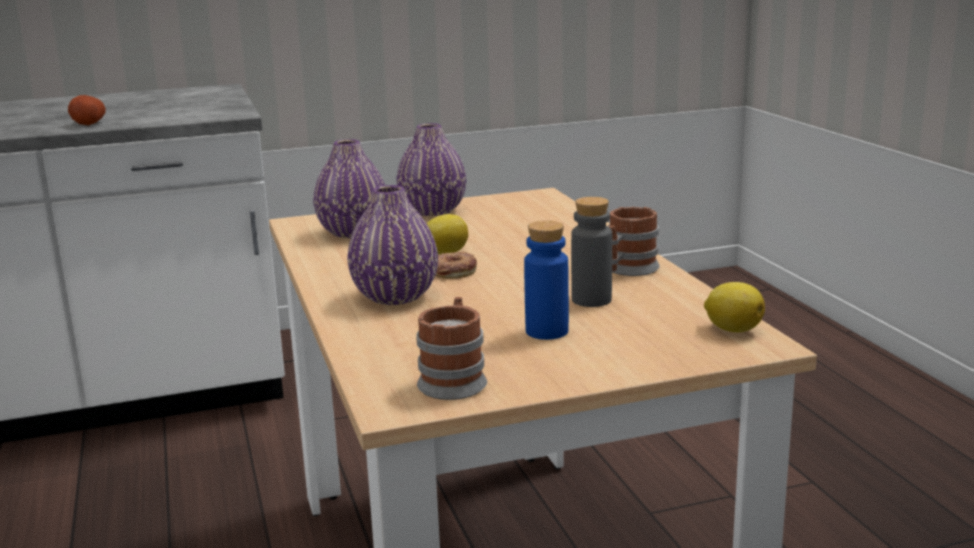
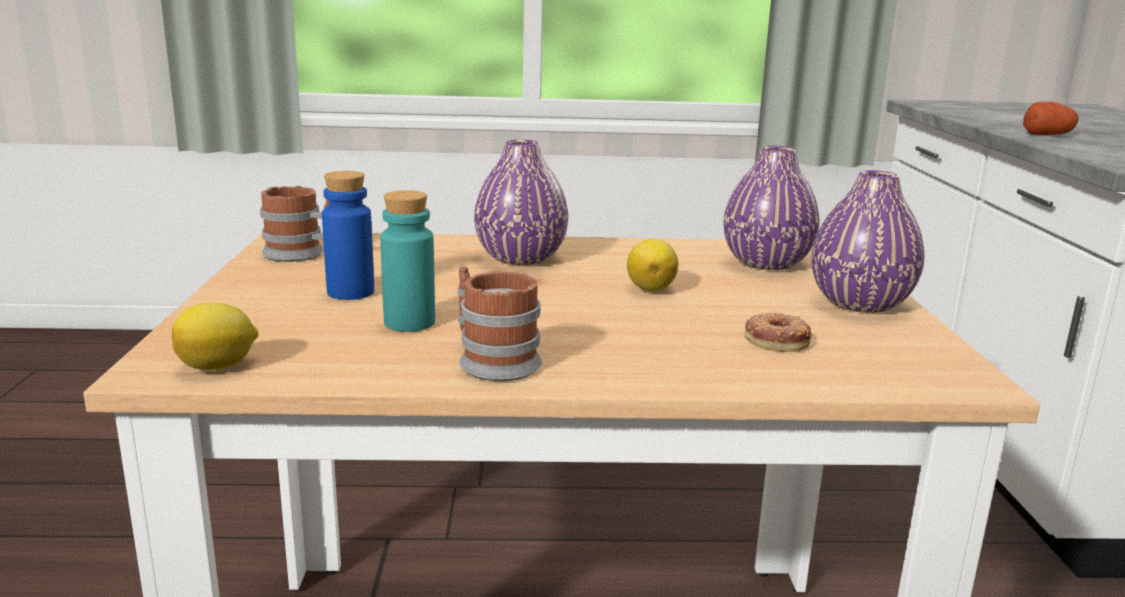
camera: 105 degrees right, 0 degrees up
(453, 271) = (579, 284): donut -> donut (777, 339)
(591, 300) = (409, 323): grey bottle -> turquoise bottle

